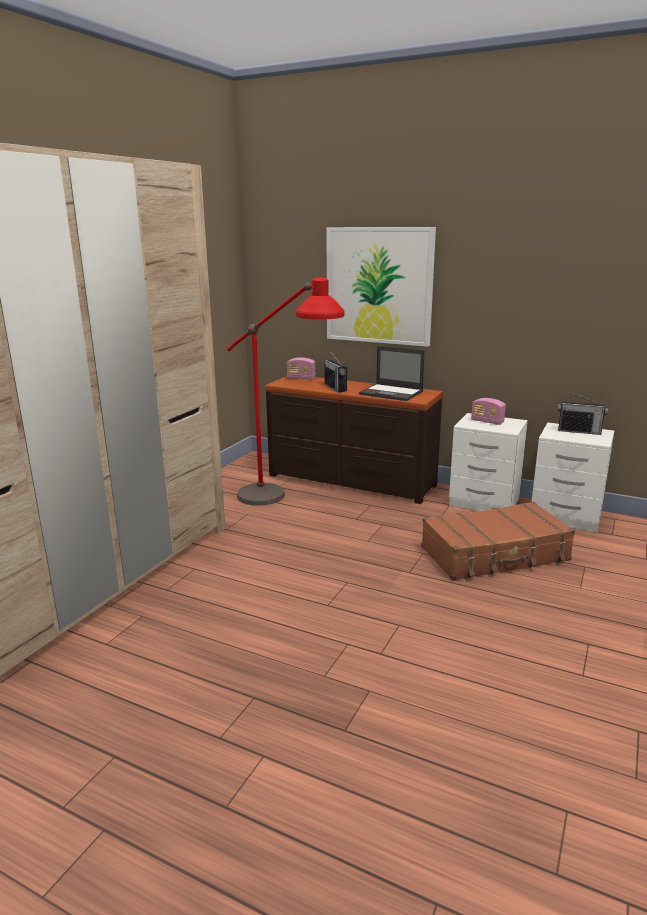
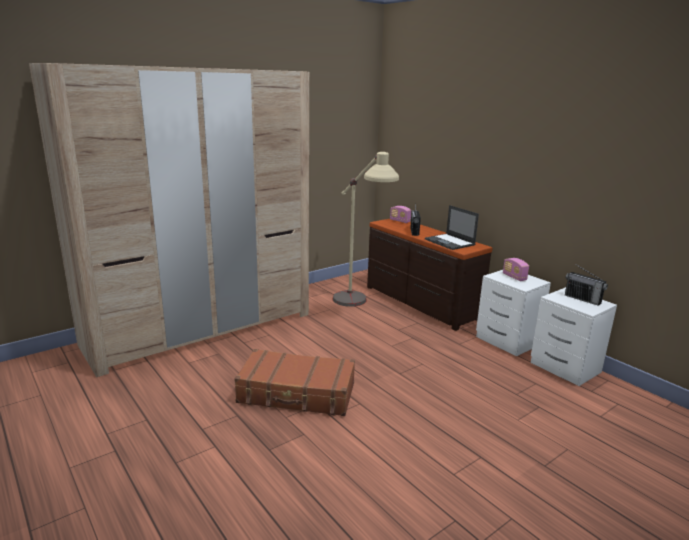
camera: 25 degrees right, 0 degrees up
(284, 505) = (358, 309): red floor lamp -> beige floor lamp
(379, 286) = (458, 159): picture -> none
(495, 554) = (475, 379): brown suitcase -> brown suitcase (297, 394)

